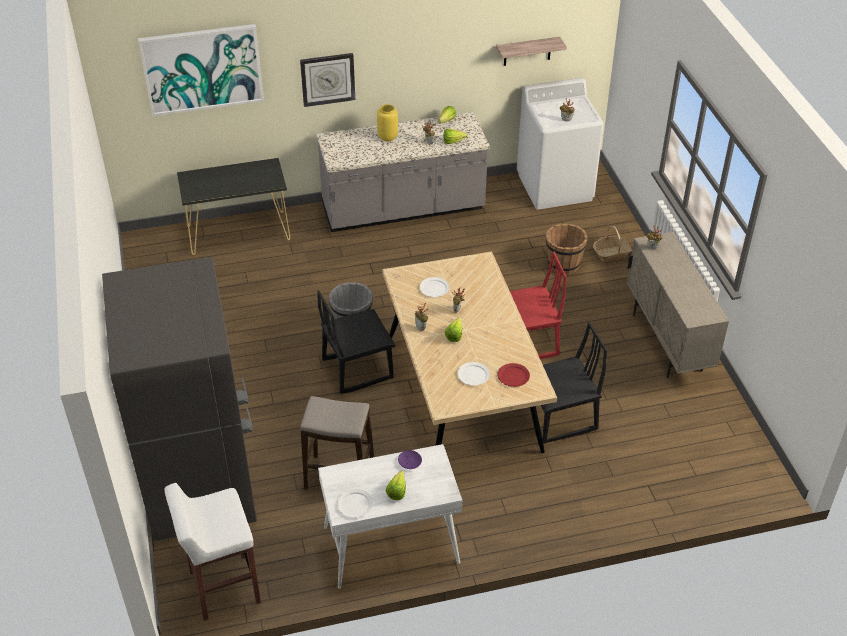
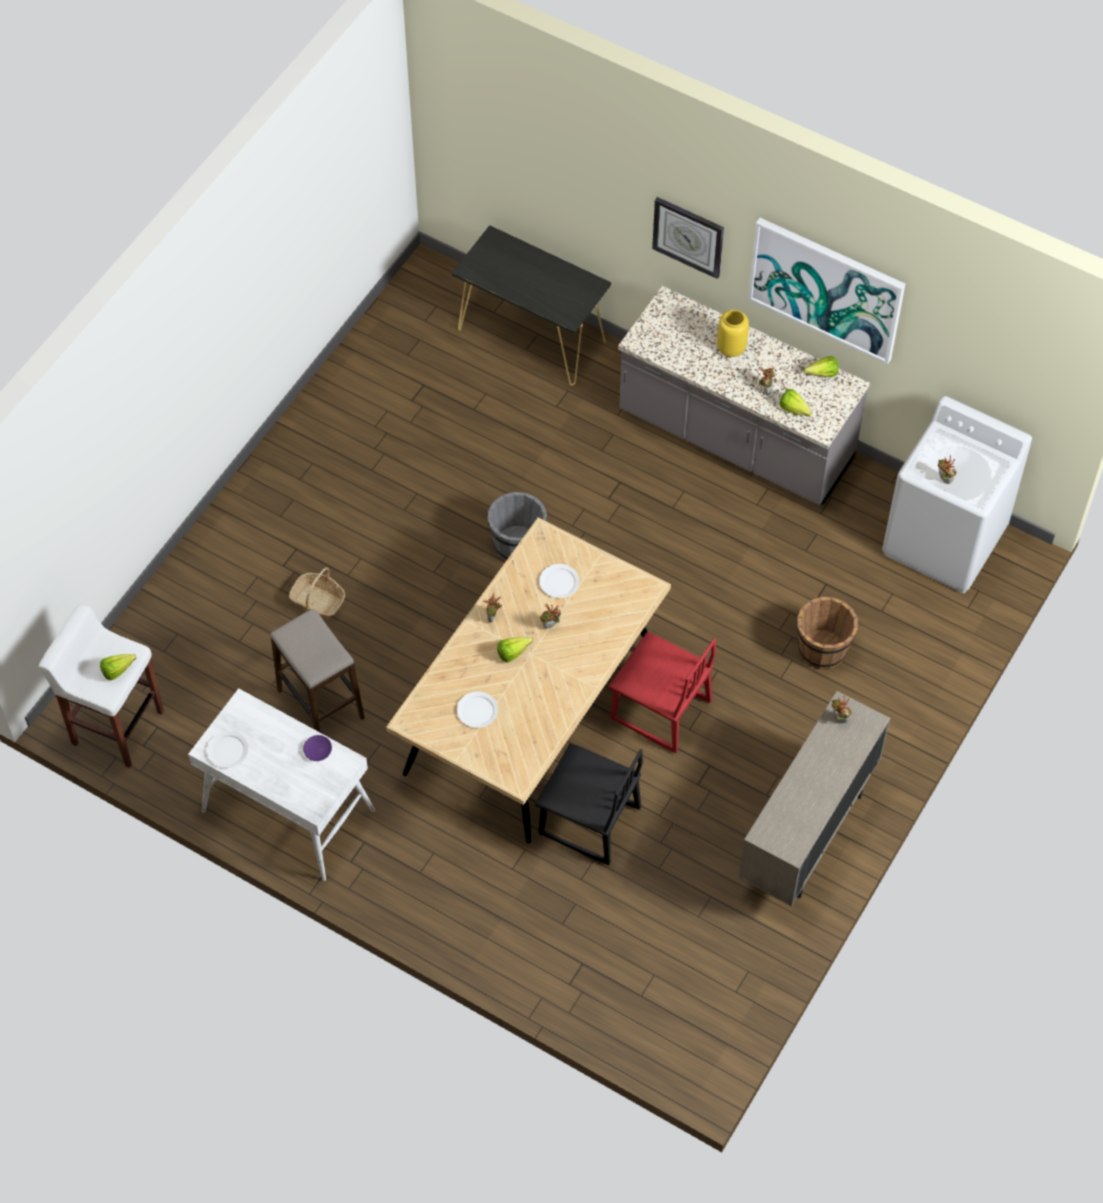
camera: 45 degrees right, 15 degrees up
(200, 484) = (200, 607): grey fridge -> none
(202, 69) = (539, 139): picture -> picture (826, 289)
(357, 368) = (464, 600): black chair -> none
(398, 489) = (277, 768): lettuce -> lettuce (120, 669)
(513, 376) = (511, 743): red plate -> none
(527, 51) = (958, 359): shelf -> none
(611, 253) = (892, 680): basket -> basket (318, 601)

